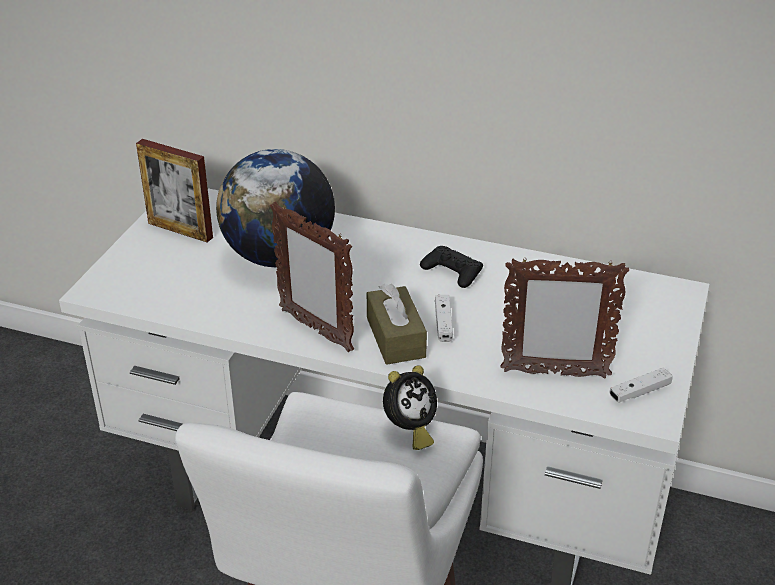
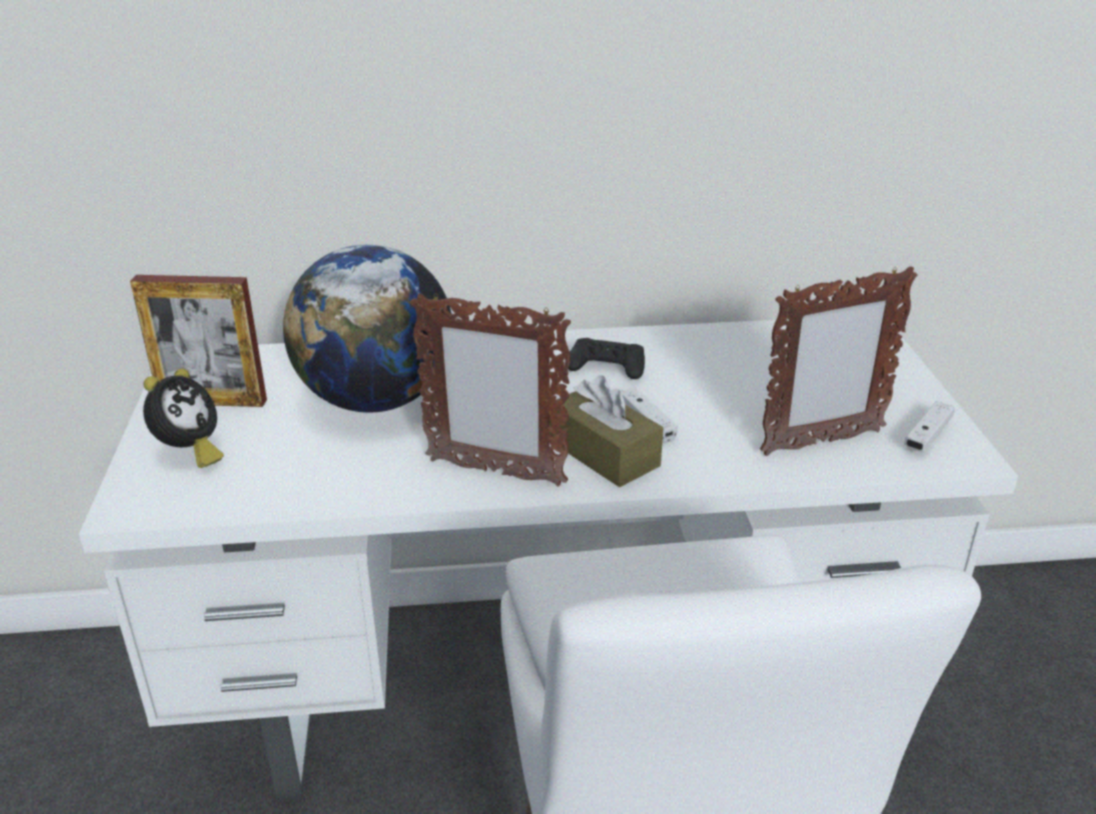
camera: 25 degrees left, 5 degrees down
(409, 430) = (710, 558): alarm clock -> alarm clock (189, 453)

